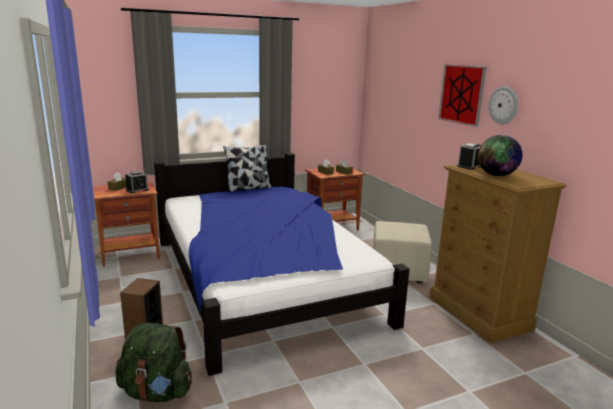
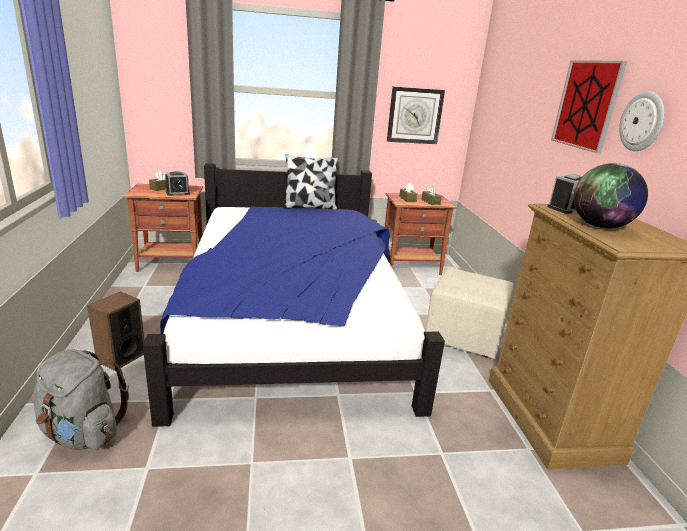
camera: 15 degrees right, 5 degrees up
(157, 392) = (83, 433): green backpack -> grey backpack
(320, 105) = (414, 115): none -> wall clock

